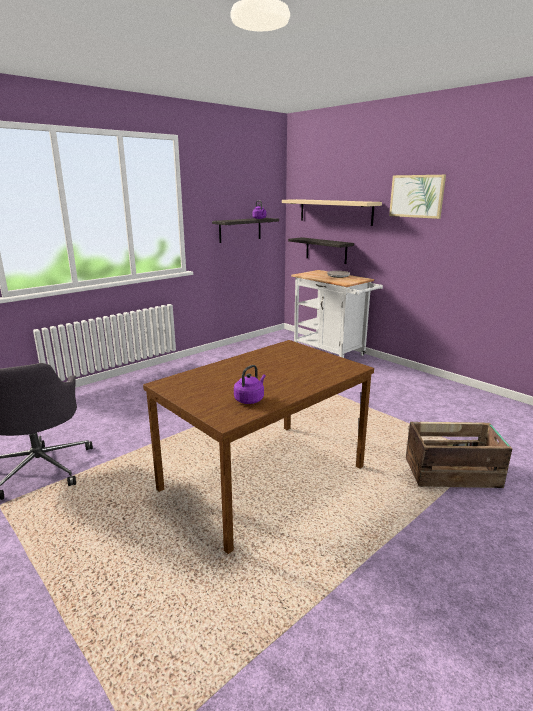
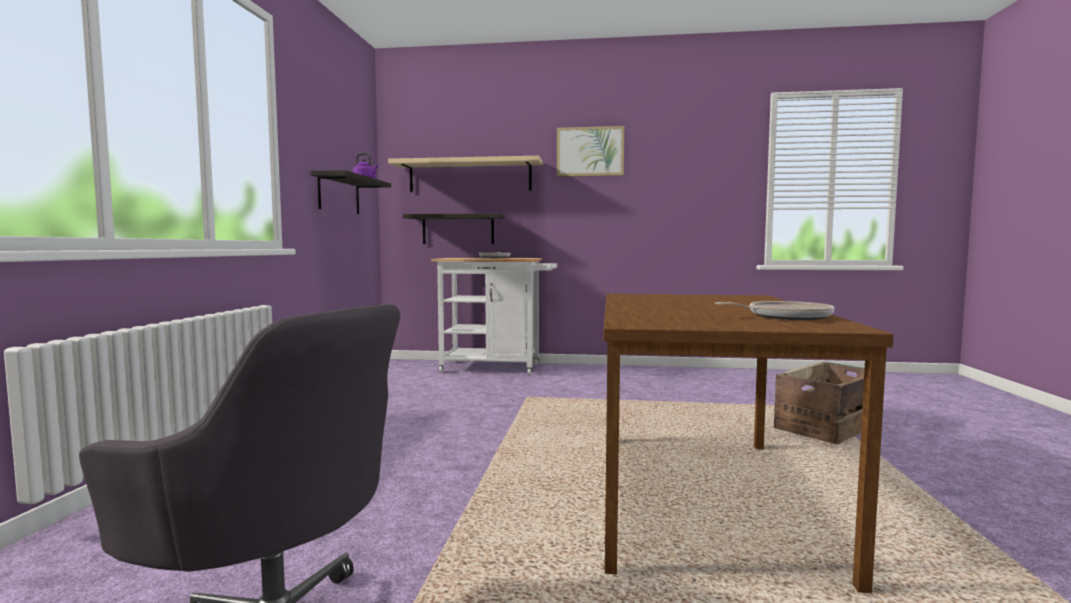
camera: 40 degrees left, 15 degrees down
(250, 399) = (785, 316): purple kettle -> frying pan

